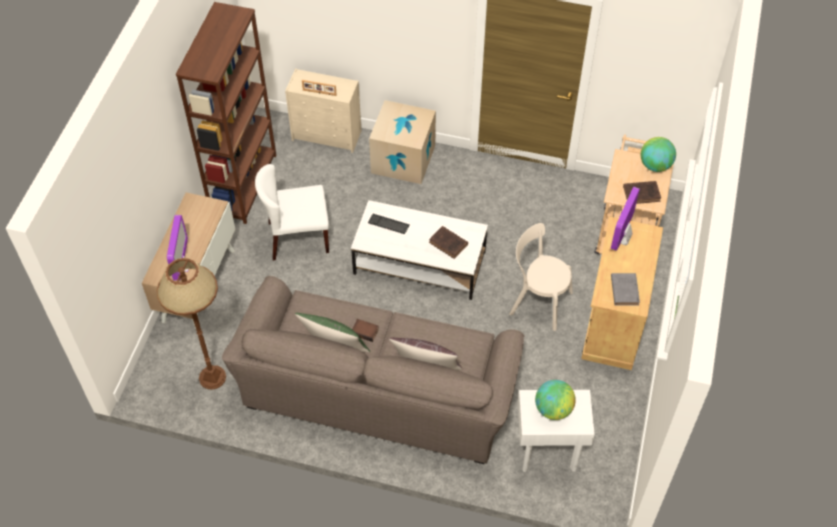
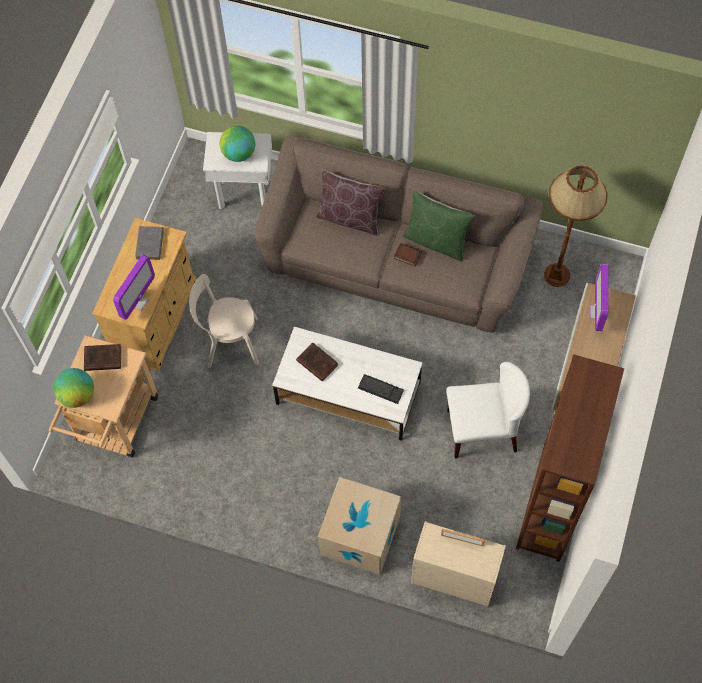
camera: 175 degrees left, 10 degrees up
(537, 302) = (229, 342): beige chair -> beige chair turned 150 degrees clockwise

